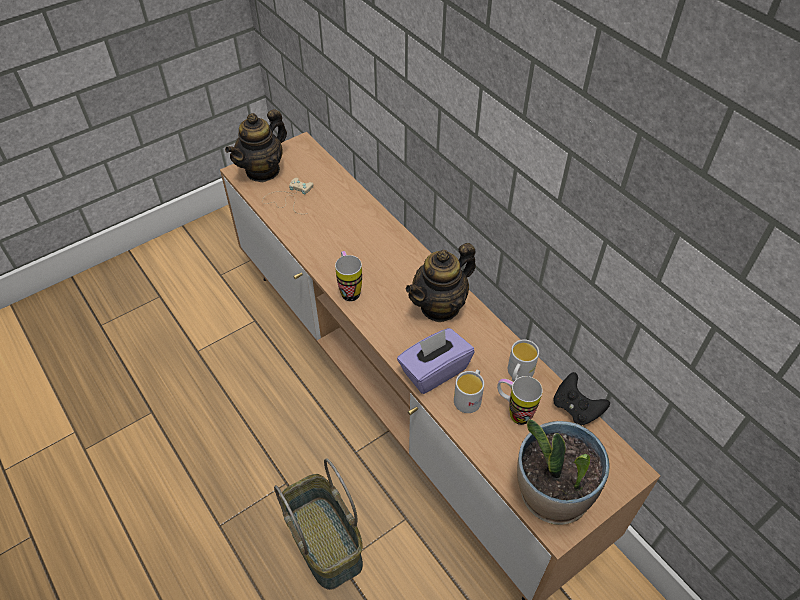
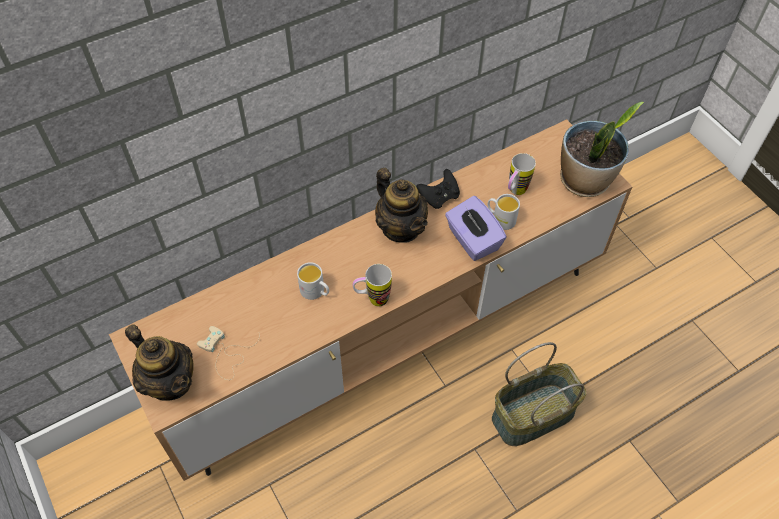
camera: 85 degrees left, 5 degrees up
(518, 374) = (478, 183): white mug -> white mug (315, 292)
(576, 408) = (511, 153): black game controller -> black game controller (439, 197)

